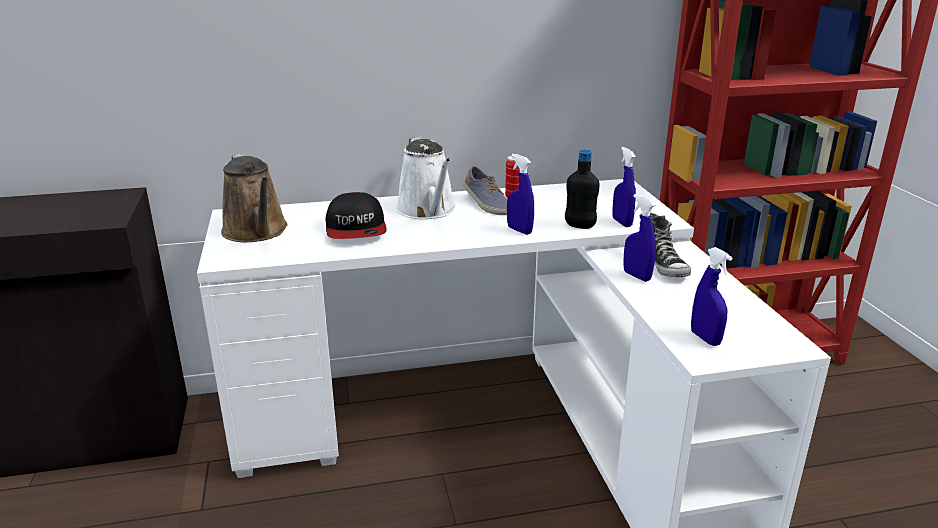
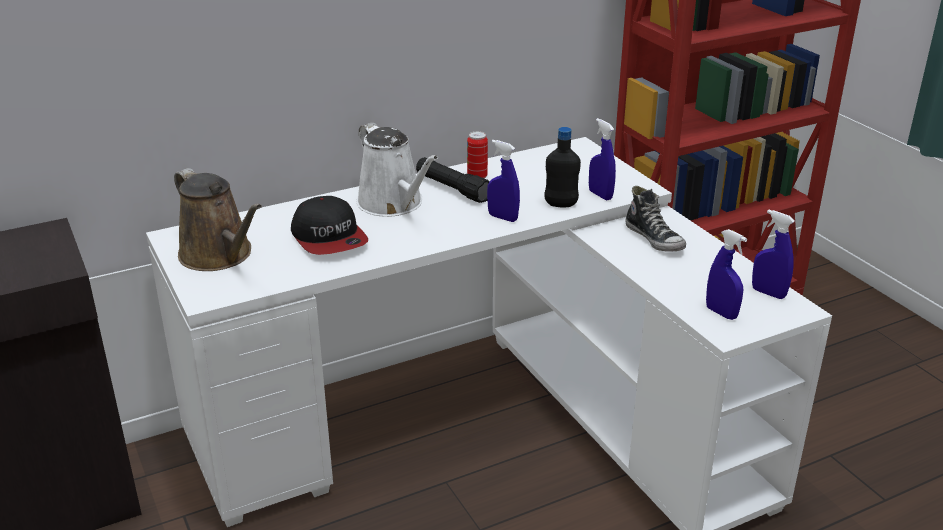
camera: 15 degrees left, 5 degrees up
(487, 205) = (452, 189): shoe -> black flashlight
(636, 276) = (634, 254): blue spray bottle -> blue spray bottle (768, 293)

